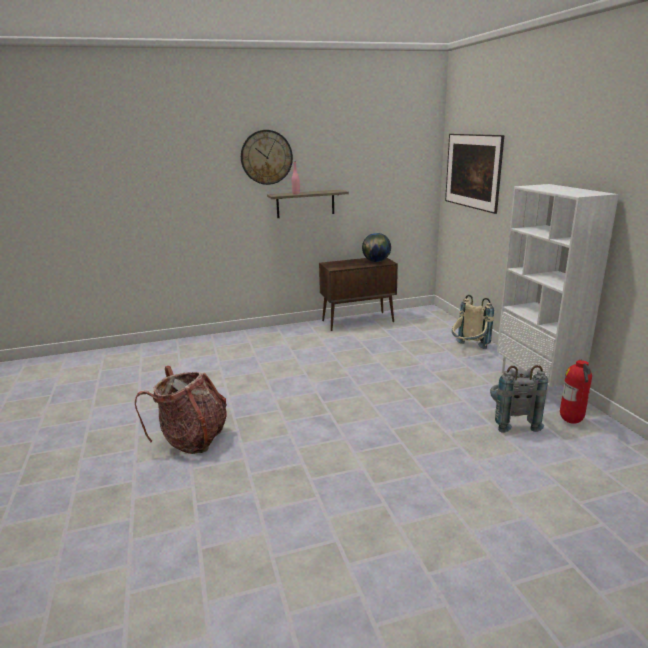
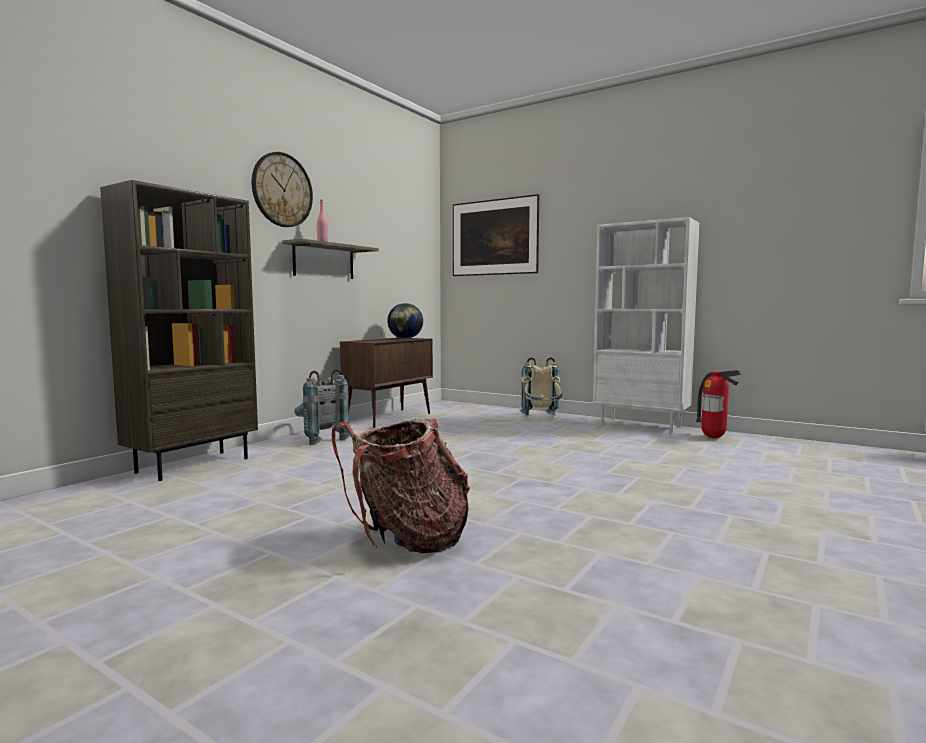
camera: 40 degrees left, 15 degrees down
(196, 342) = (193, 465): none -> brown bookcase
(511, 421) = (678, 446): grey backpack -> grey backpack (319, 439)

